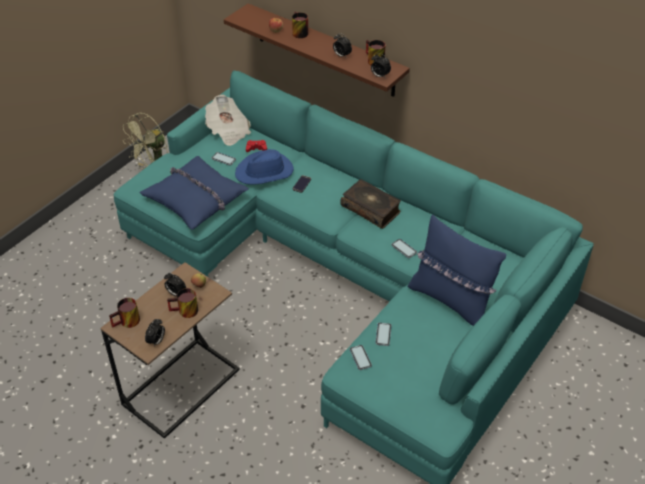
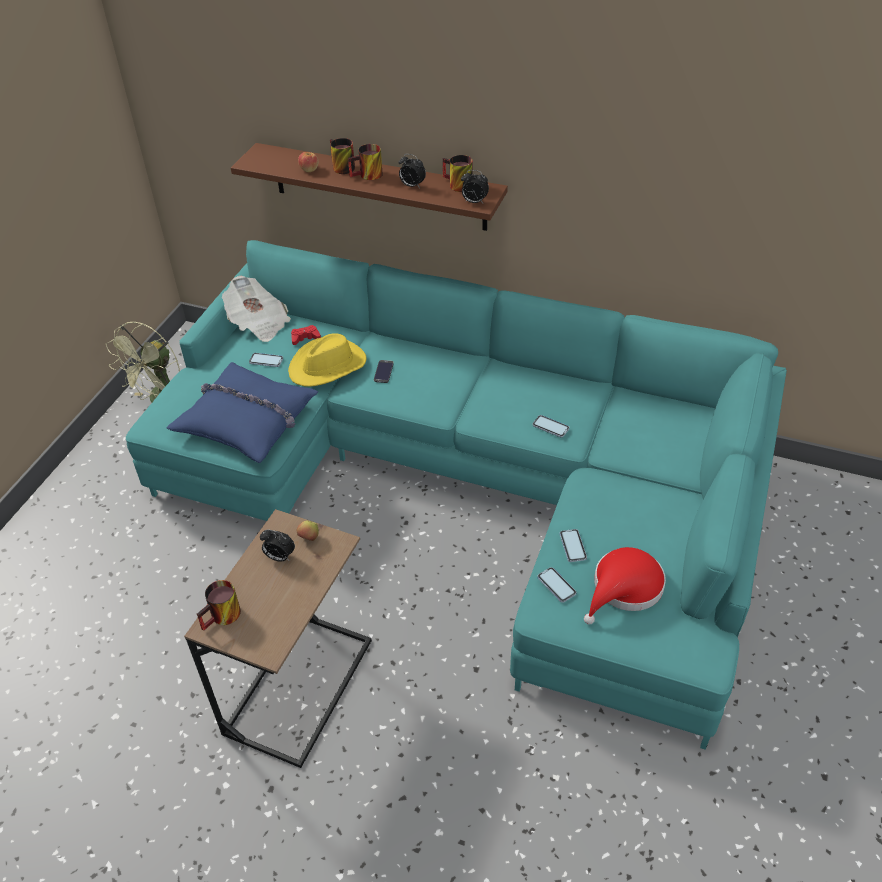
camera: 15 degrees left, 0 degrees up
(156, 341) = (277, 635): alarm clock -> none
(185, 312) = (303, 581): mug -> mug (368, 176)
(265, 172) = (328, 366): blue hat -> yellow hat
(371, 209) = (486, 385): book -> none
(406, 371) = (624, 588): none -> red hat
(451, 300) = (638, 480): blue pillow -> none

